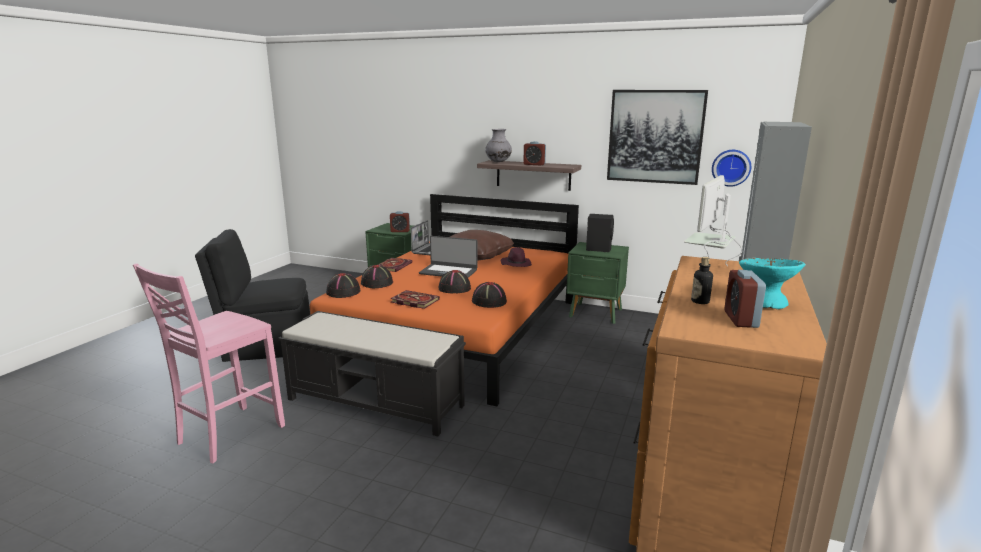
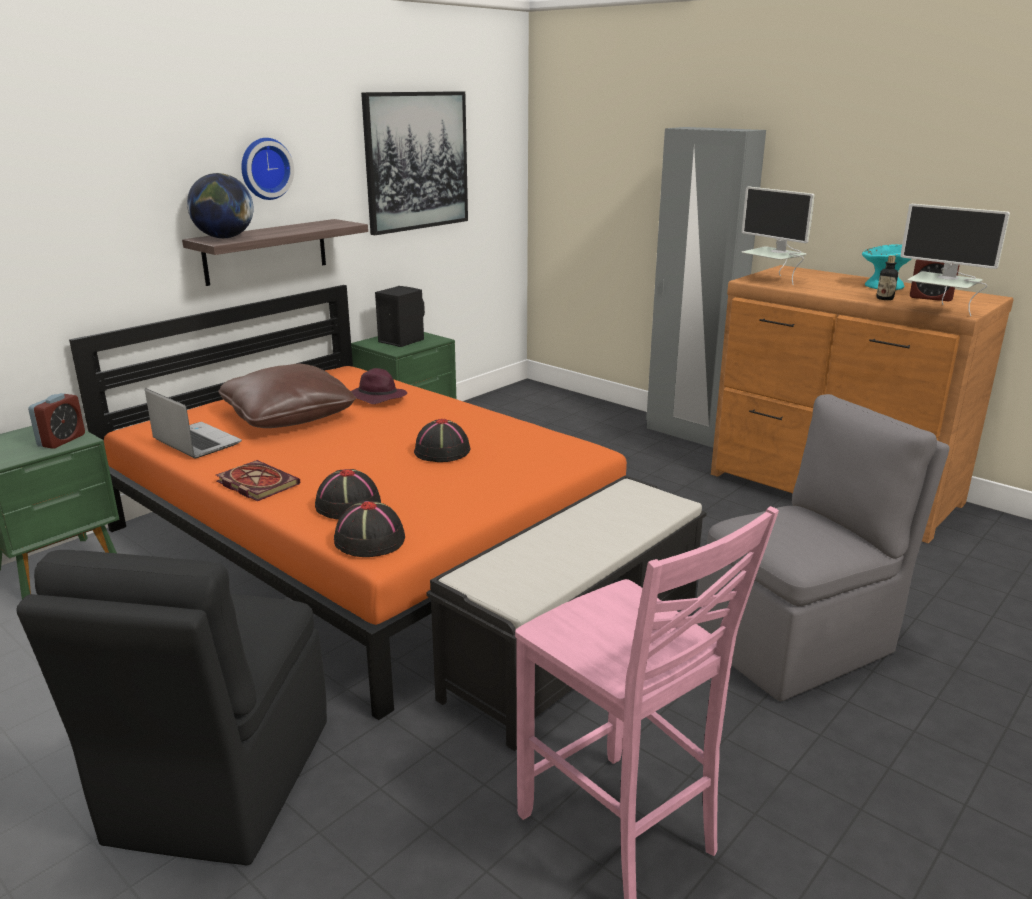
camera: 70 degrees left, 5 degrees up
(411, 483) = (798, 643): none -> grey chair
(413, 301) = (479, 485): book -> none
(448, 271) = (353, 444): laptop -> none
(488, 301) = (523, 438): black hat -> none
(498, 162) = (224, 238): grey vase -> globe
(534, 164) = (292, 230): alarm clock -> none
(674, 321) = (939, 311): none -> monitor
(731, 167) = (490, 192): wall clock -> wall clock (264, 168)

